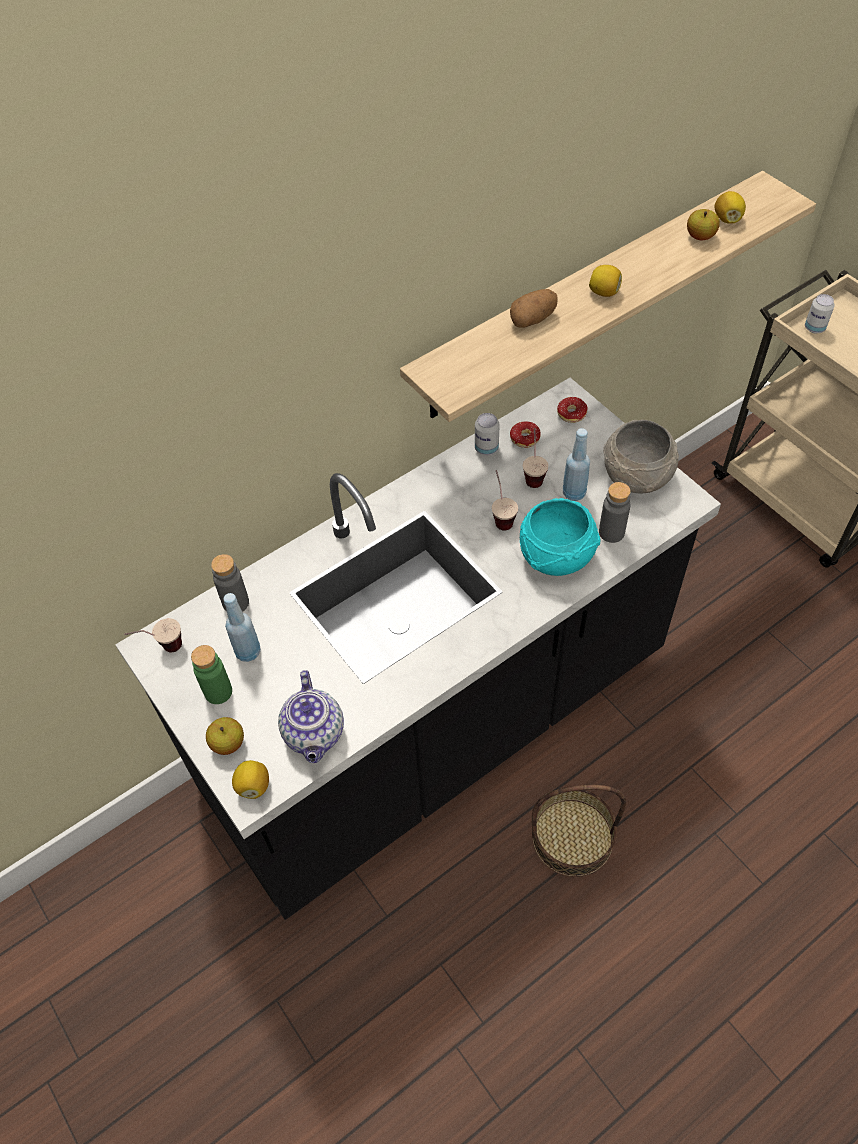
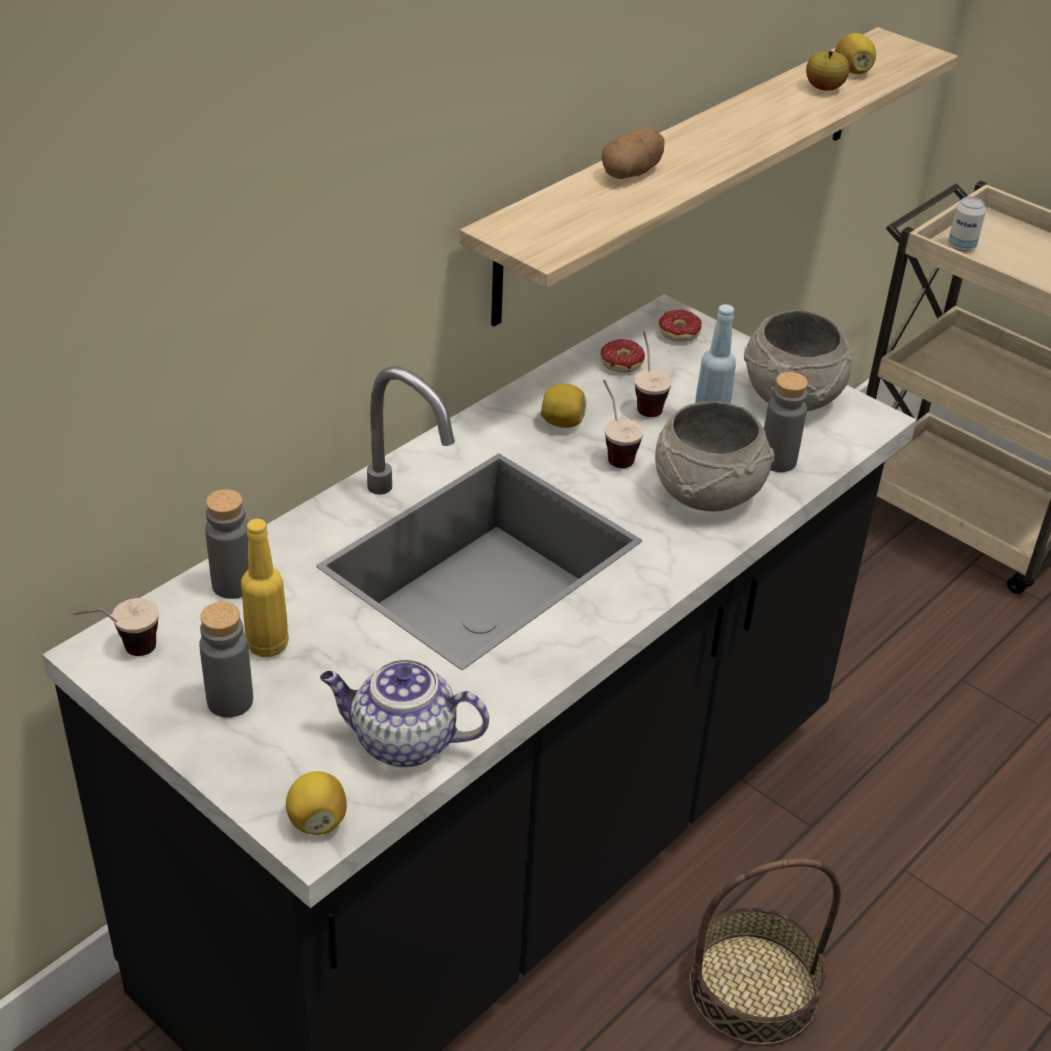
camera: 15 degrees left, 15 degrees down
(218, 692) = (230, 701): green bottle -> grey bottle
(228, 743) = (261, 767): apple -> none
(248, 651) = (267, 645): blue bottle -> yellow bottle
(315, 734) = (402, 742): teapot -> teapot turned 120 degrees clockwise
(486, 448) = (570, 377): can -> none
(557, 556) = (709, 493): turquoise bowl -> grey bowl
(604, 292) = (718, 144): lemon -> lemon (562, 423)

